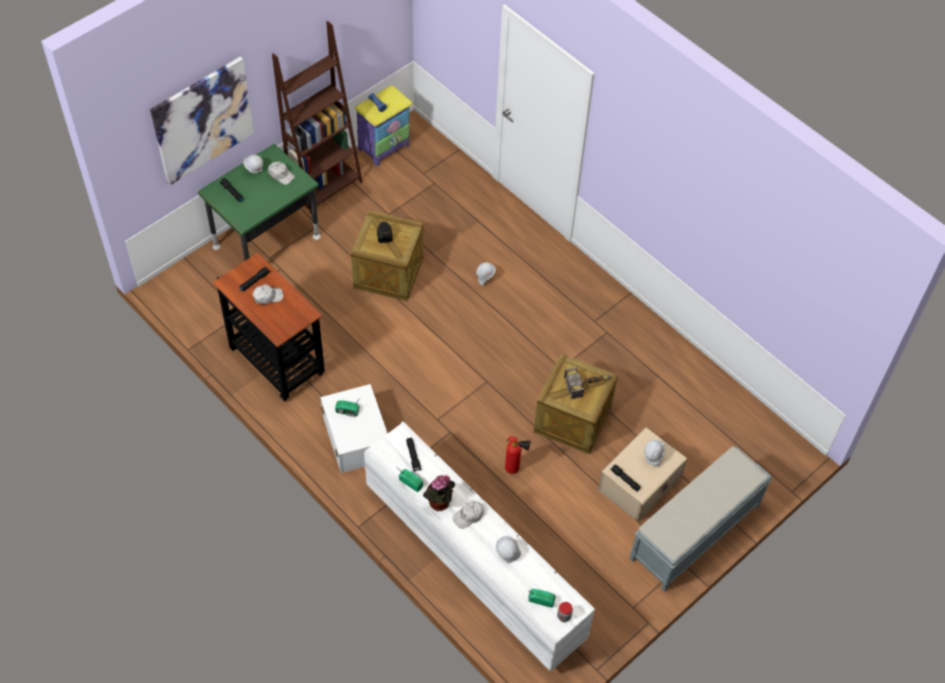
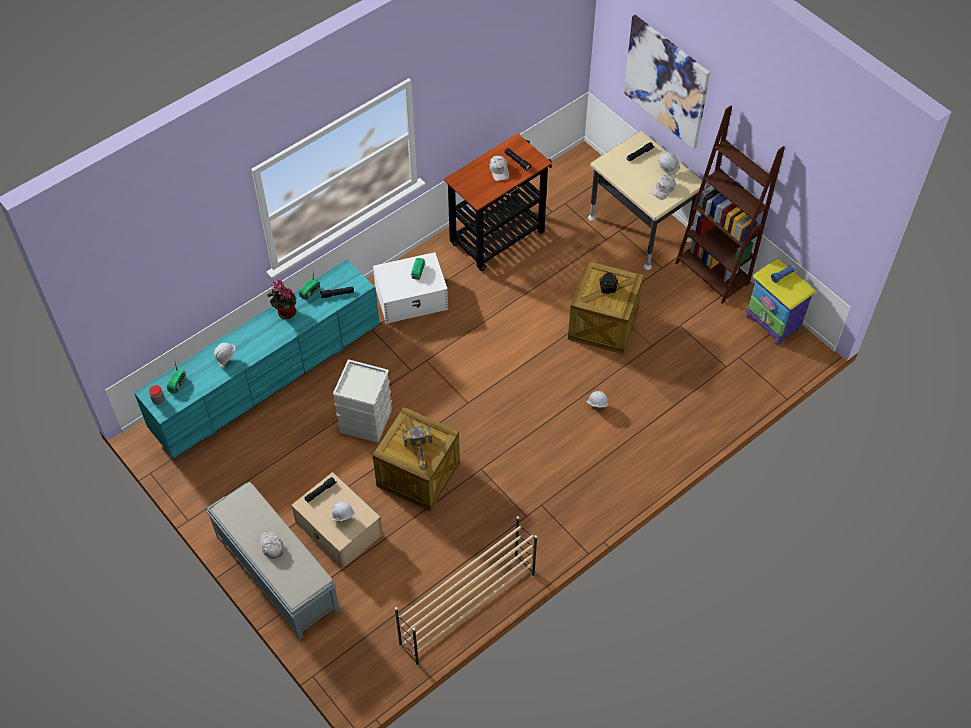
camera: 95 degrees right, 0 degrees up
(266, 240) = (640, 228): green desk -> beige desk
(468, 516) = (270, 333): white cap -> white cap (271, 546)
(473, 566) = (268, 382): white cabinet -> turquoise cabinet
(515, 469) = (365, 421): fire extinguisher -> grey storage box
(707, 375) = (467, 610): none -> beige shoe rack

